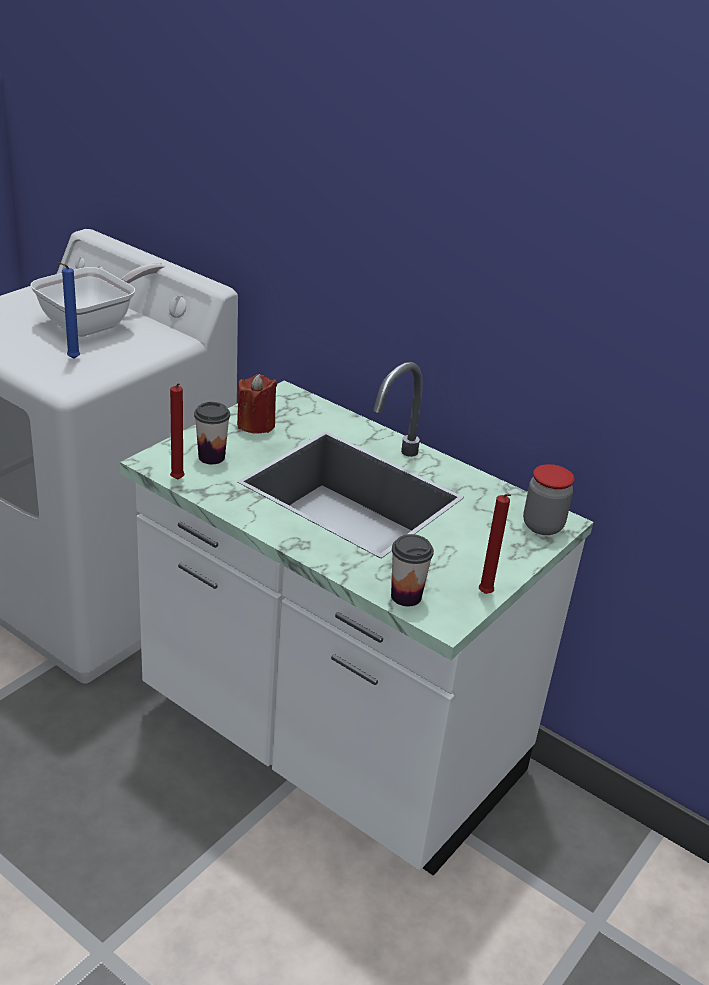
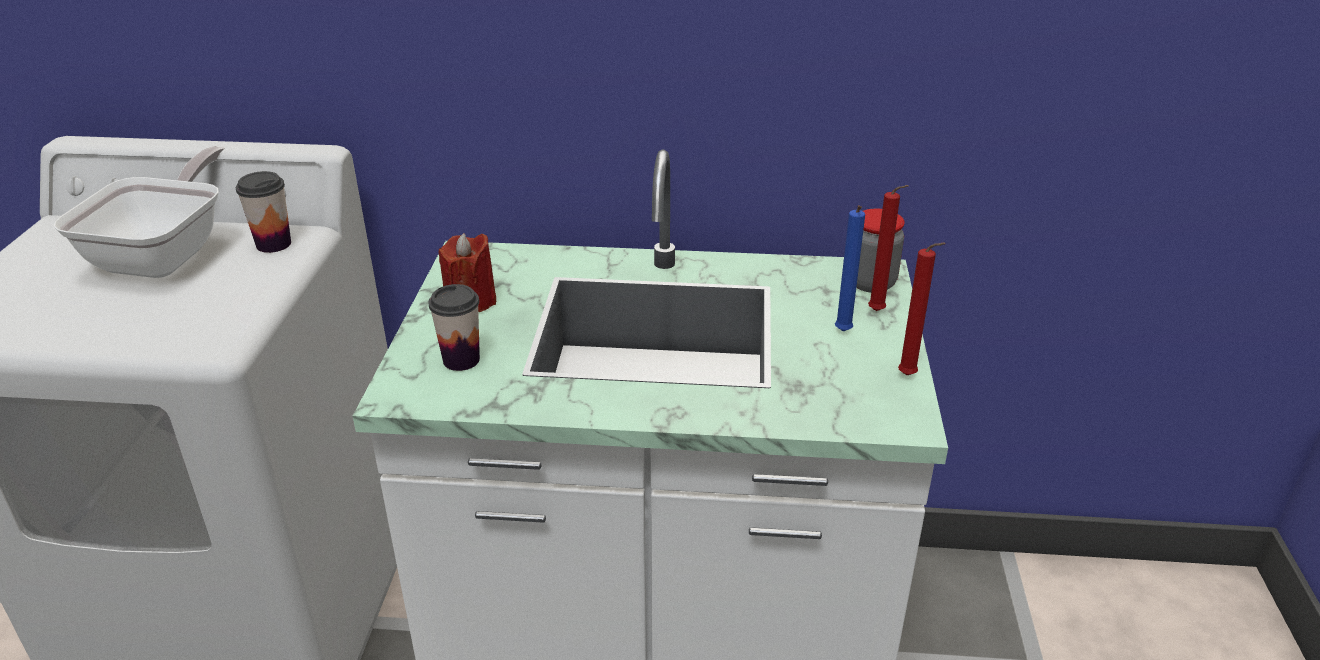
camera: 30 degrees left, 0 degrees up
(71, 359) = (182, 309): blue candle -> blue candle (842, 333)
(177, 480) = (451, 406): red candle -> red candle (878, 312)
(406, 596) = (843, 416): cup -> cup (273, 244)

